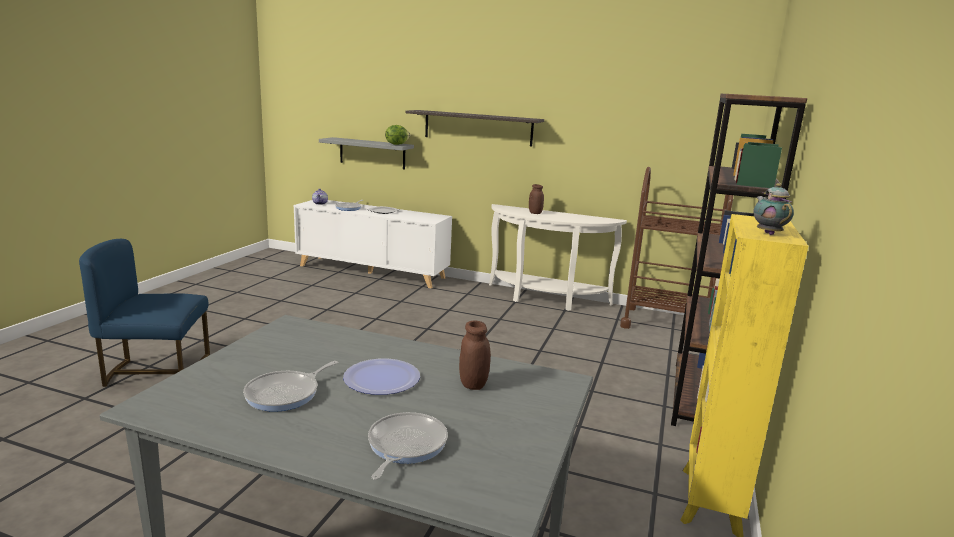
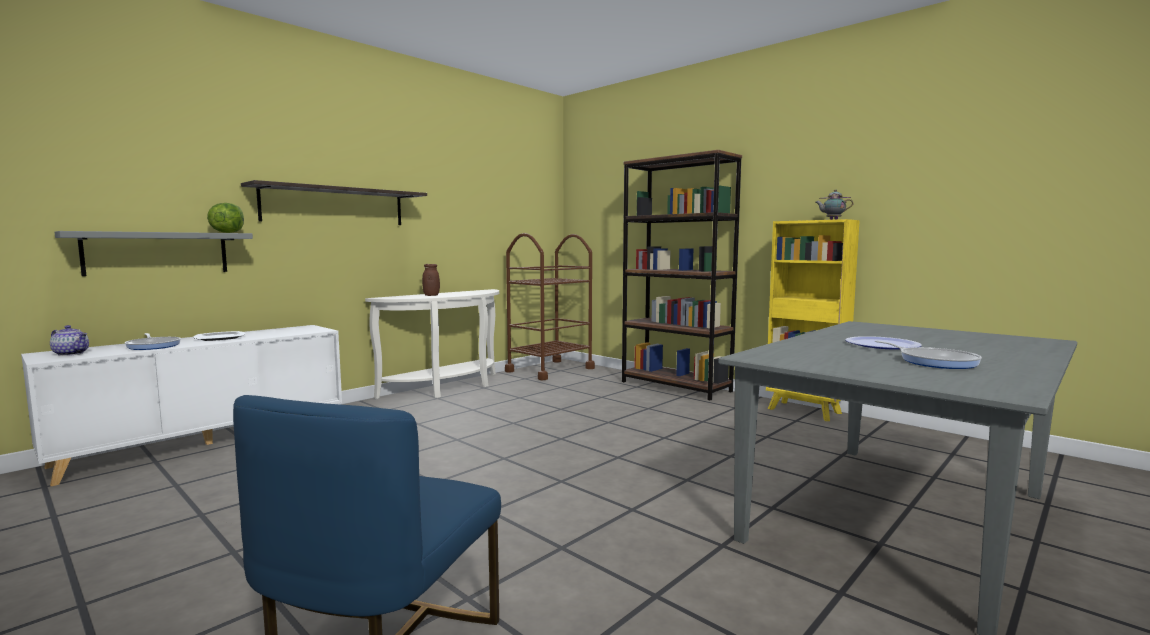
camera: 65 degrees left, 10 degrees down
(405, 446) = (995, 347): frying pan -> none
(473, 384) = (879, 333): brown jar -> none

